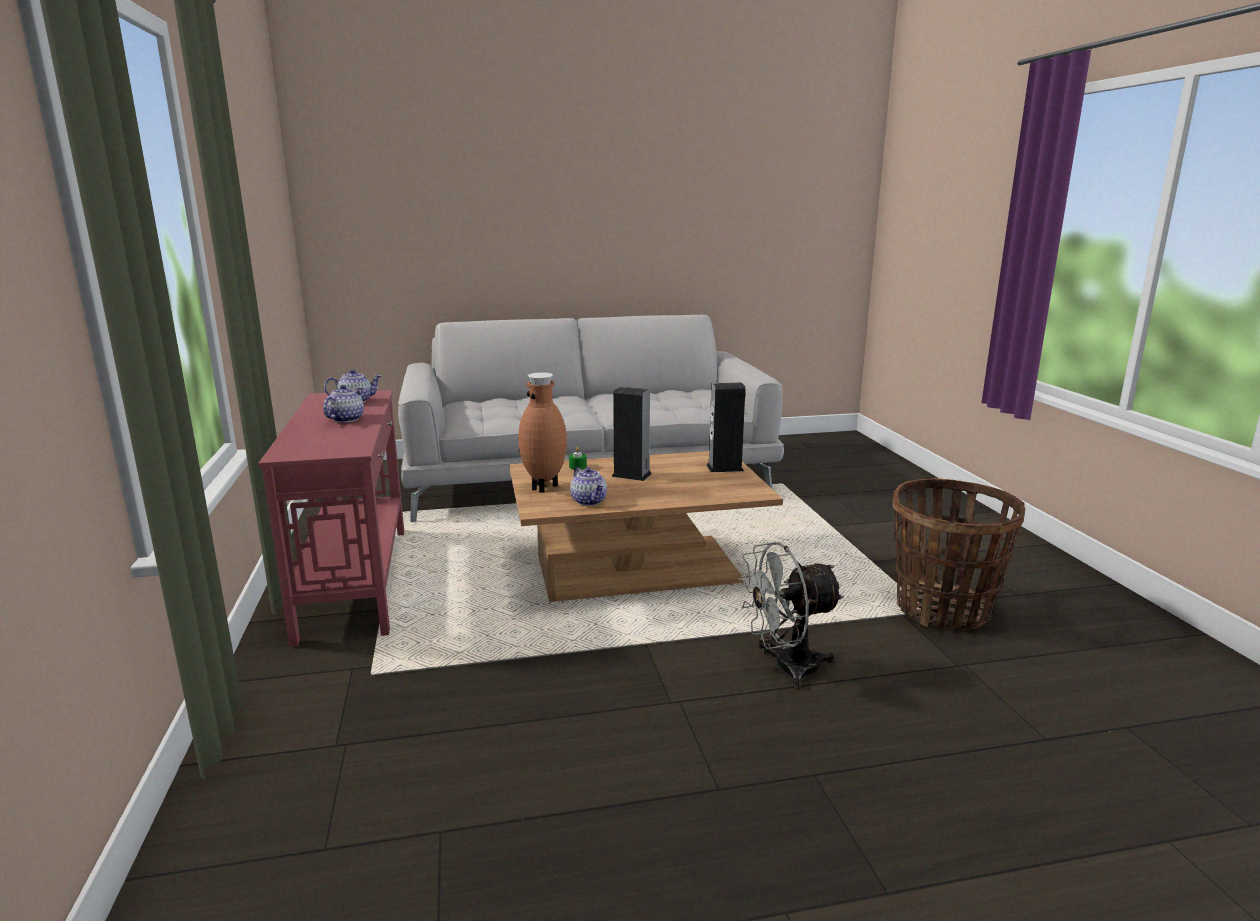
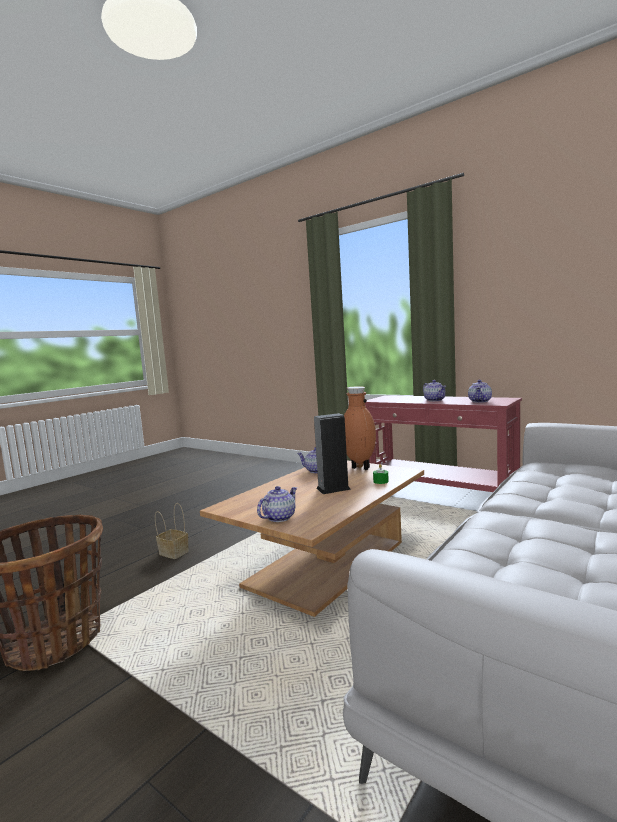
camera: 140 degrees right, 10 degrees down
(725, 468) = (279, 517): speaker -> teapot
(785, 668) = (172, 553): grey fan -> basket

